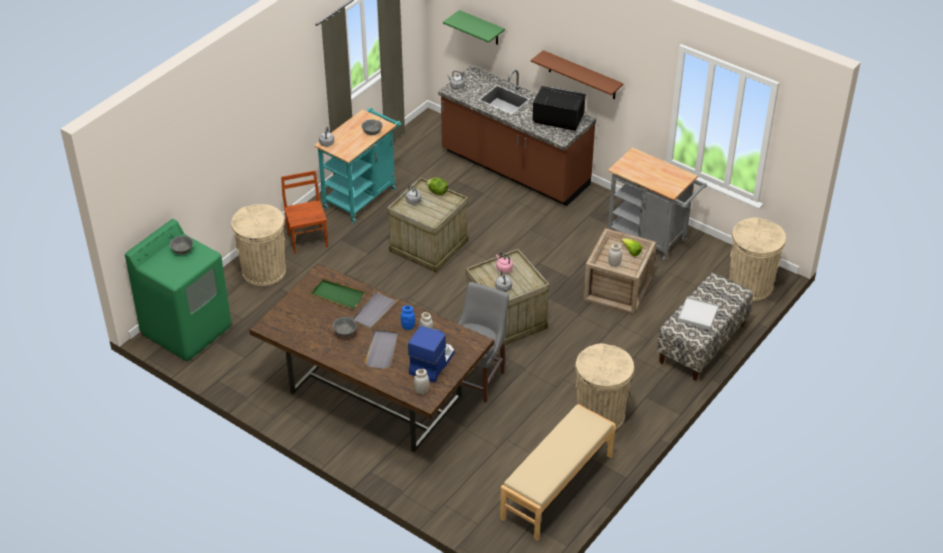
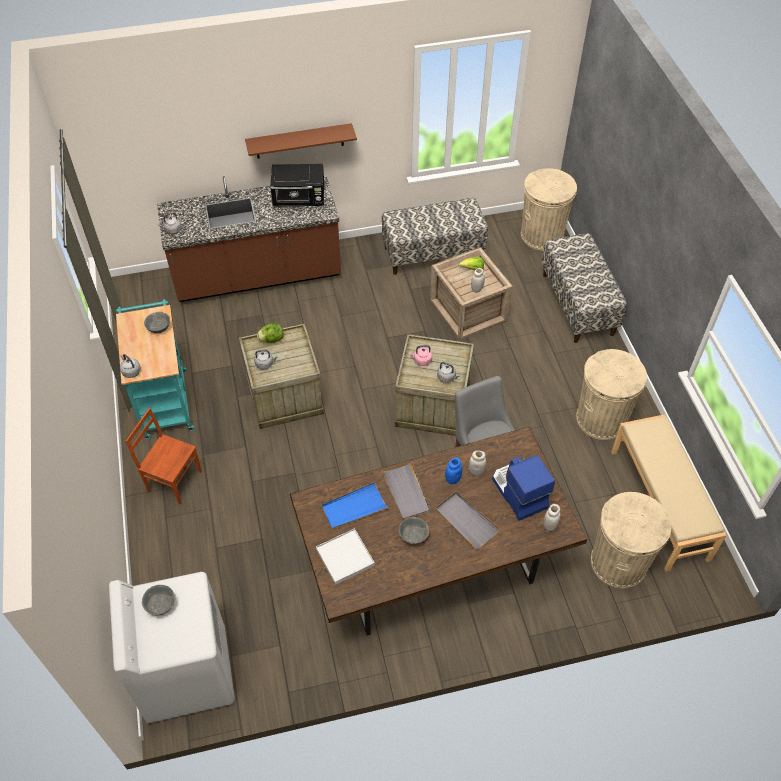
camera: 50 degrees left, 10 degrees up
(187, 330) = (187, 673): green washing machine -> white washing machine
(264, 271) = (176, 546): beige trash can -> beige trash can (618, 563)
(337, 295) = (354, 507): green tray -> blue tray
(481, 28) = (158, 155): green shelf -> none
(557, 120) = (300, 199): black microwave -> black microwave turned 150 degrees counterclockwise
(651, 239) = (433, 253): grey cart -> bench
(698, 315) = (587, 280): white tray -> white tray (345, 557)

